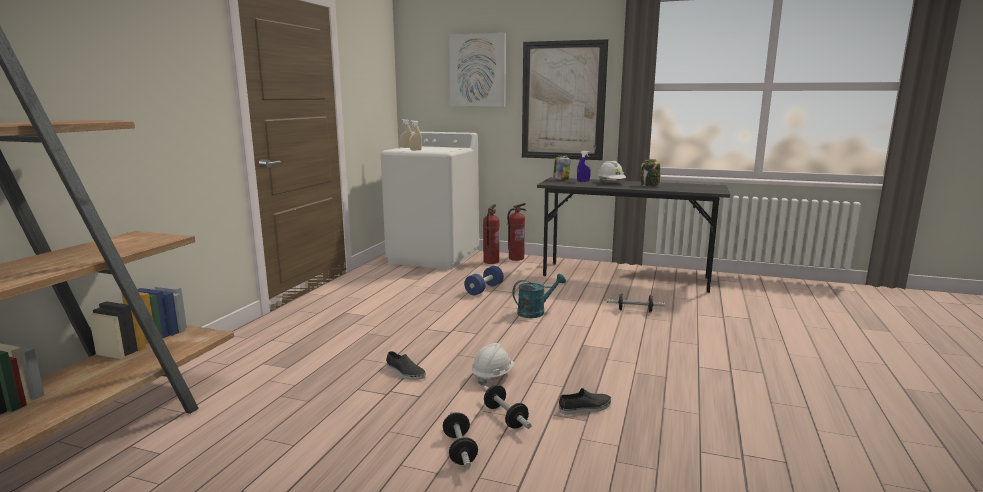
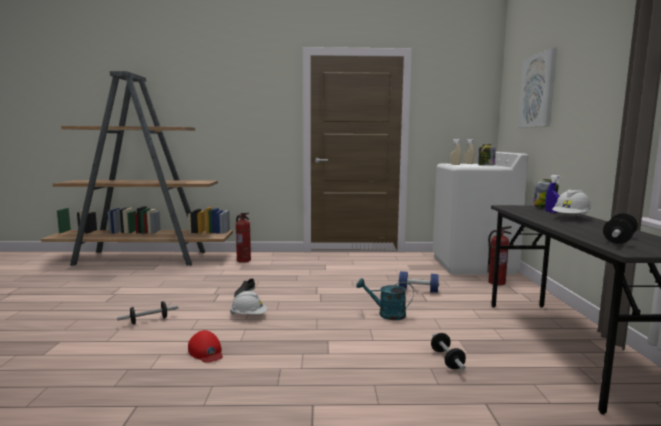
camera: 70 degrees right, 5 degrees down
(505, 417) = (189, 327): dumbbell -> dumbbell (619, 240)
(516, 258) = (526, 290): fire extinguisher -> fire extinguisher (244, 260)
(535, 312) = (386, 314): turquoise watering can -> turquoise watering can turned 150 degrees clockwise
(563, 101) = (589, 117): picture -> none
(585, 408) = (206, 352): black shoe -> red cap
(650, 185) = (592, 228): jar -> jar (486, 165)

